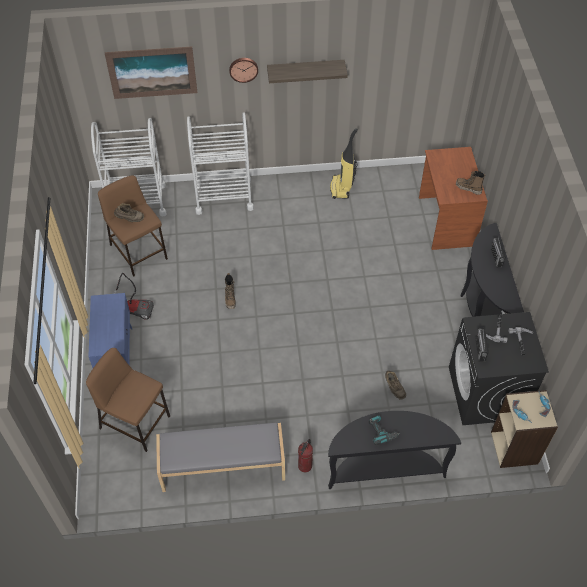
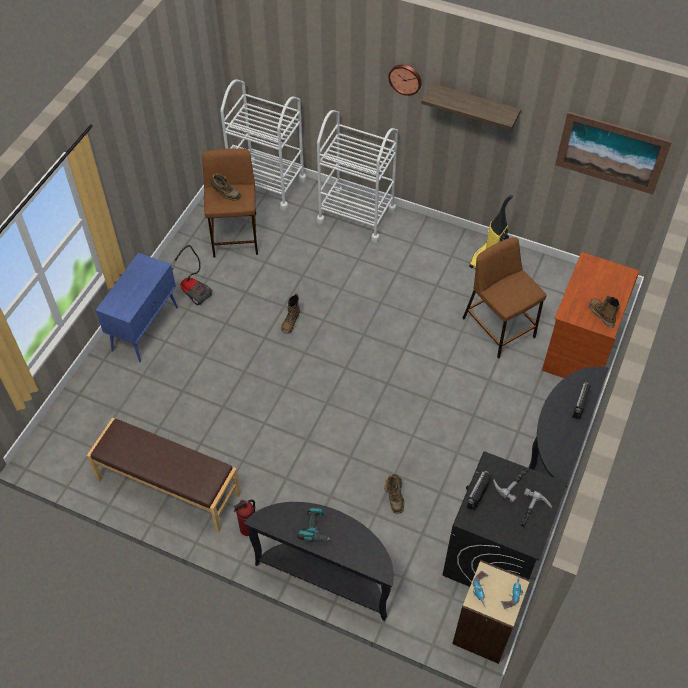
camera: 30 degrees right, 0 degrees up
(136, 422) = (119, 400): brown stool -> brown stool (499, 328)
(152, 72) = (308, 47): picture -> picture (611, 153)
(223, 467) = (168, 487): grey bench -> brown bench

